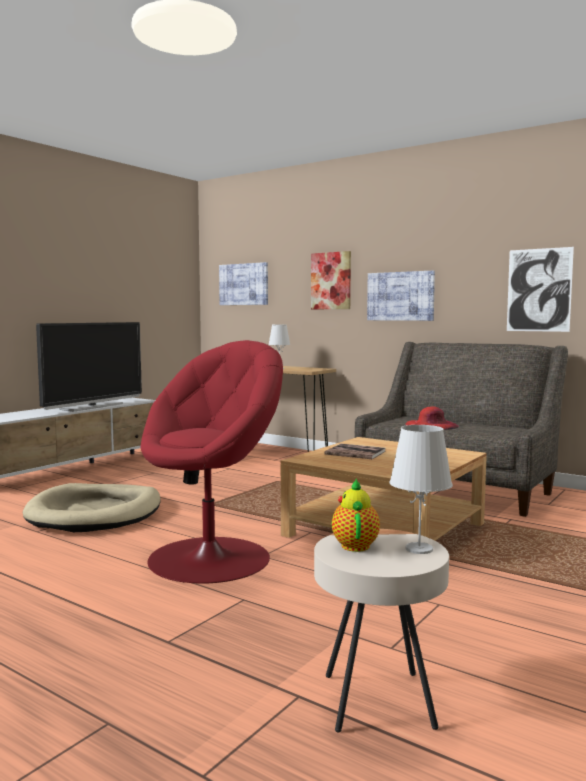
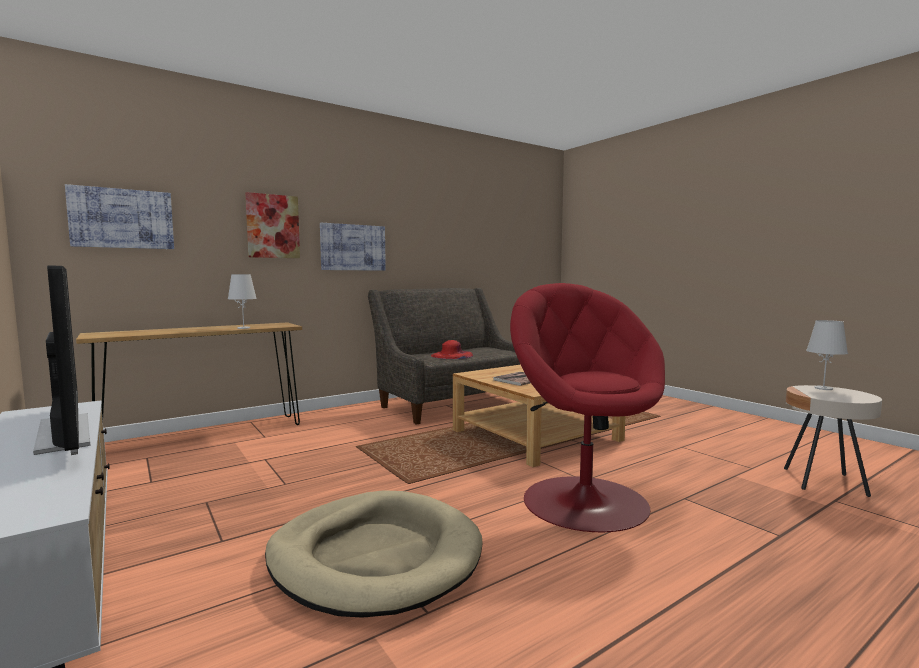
camera: 70 degrees left, 0 degrees up
(355, 545) = (828, 395): teapot -> none
(539, 290) = (456, 248): picture -> none

